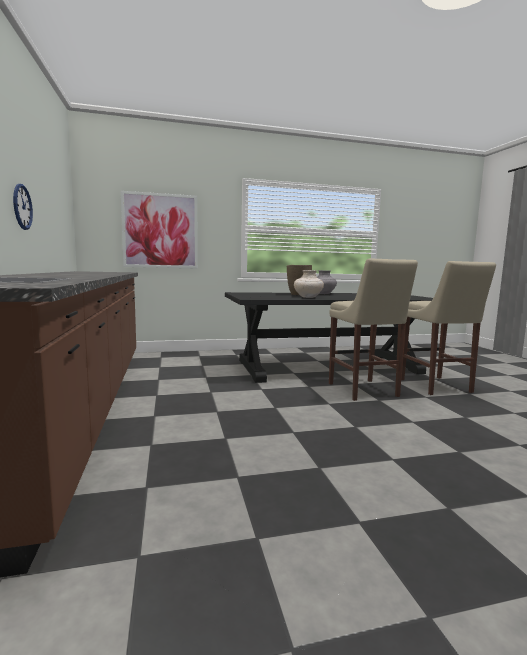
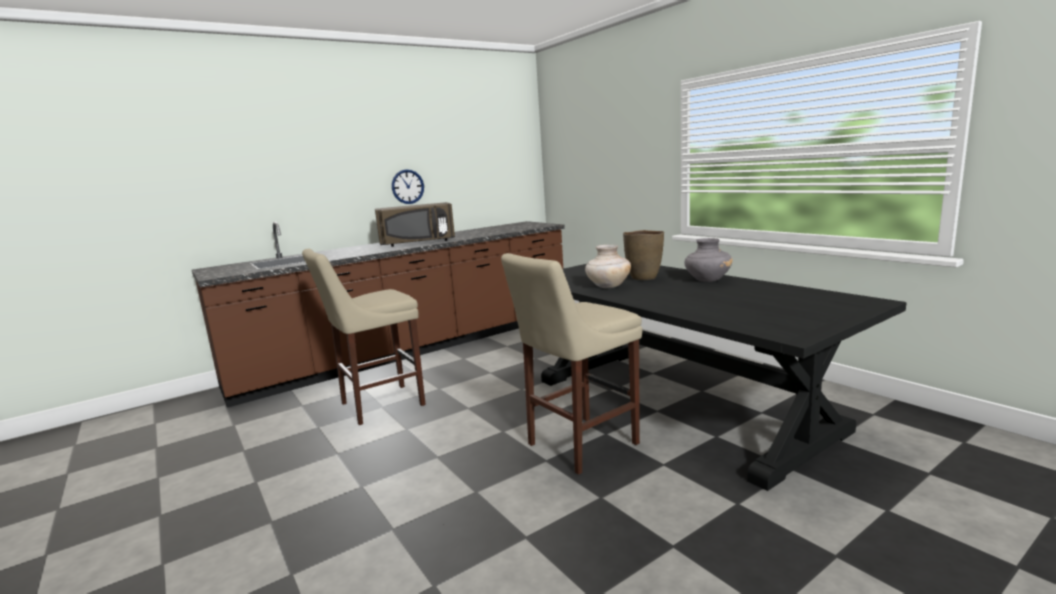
camera: 70 degrees right, 5 degrees up
(86, 274) = (417, 242): none -> brown microwave
(160, 231) = (599, 171): picture -> none
(436, 386) = (679, 506): beige stool -> beige stool (378, 405)

